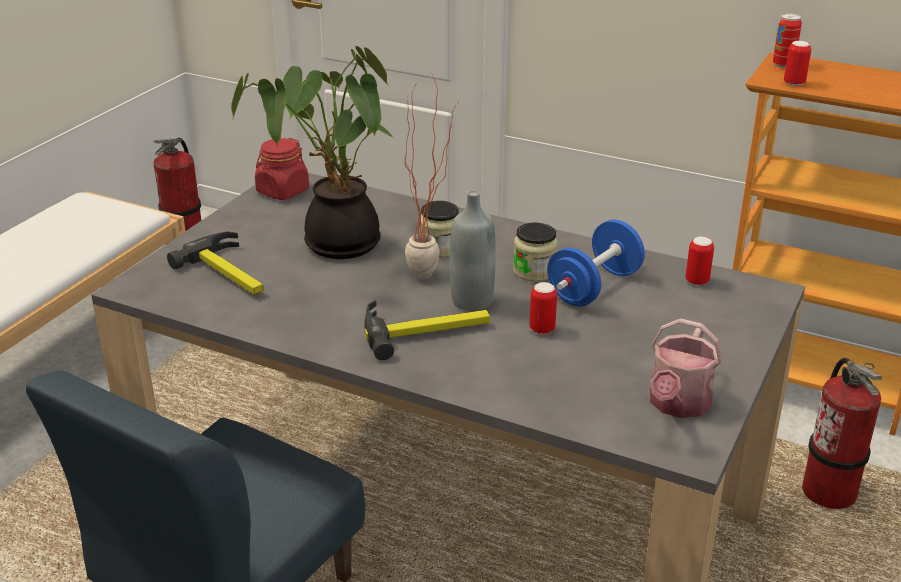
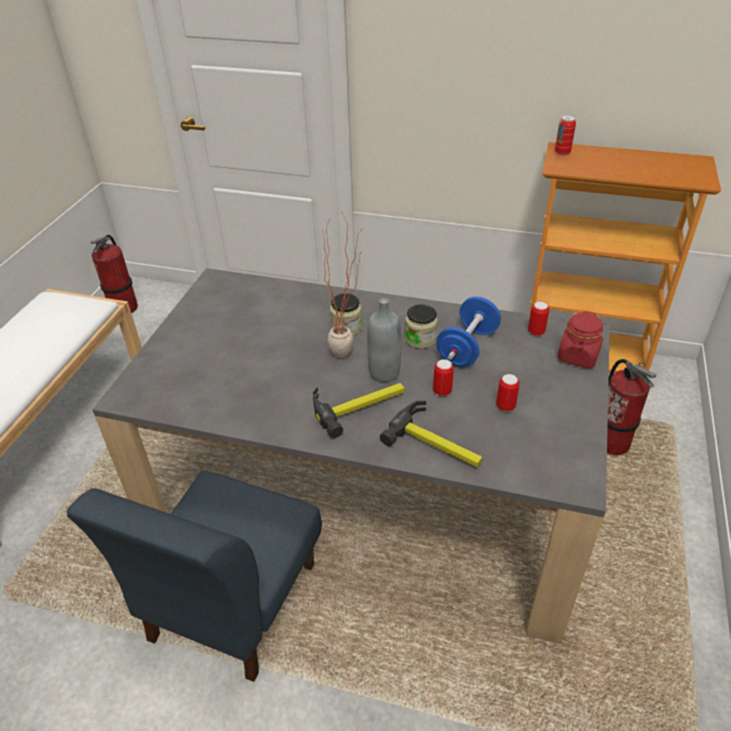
camera: 10 degrees left, 10 degrees up
(230, 273) = (196, 373): hammer -> hammer (437, 443)
(282, 191) = (214, 291): red jar -> red jar (578, 356)
(335, 244) = (268, 334): potted plant -> none
(677, 404) = (557, 444): watering can -> none
(794, 83) = (575, 169): can -> can (505, 406)

